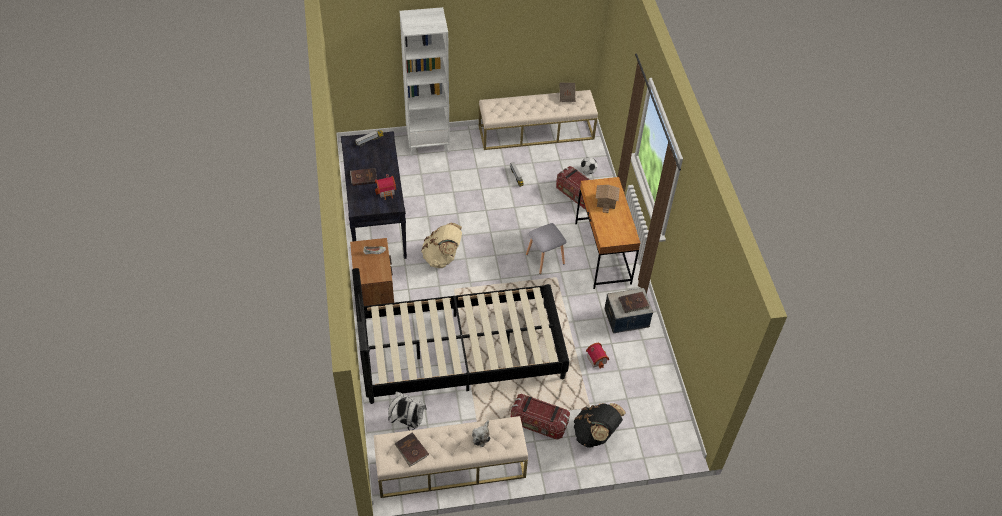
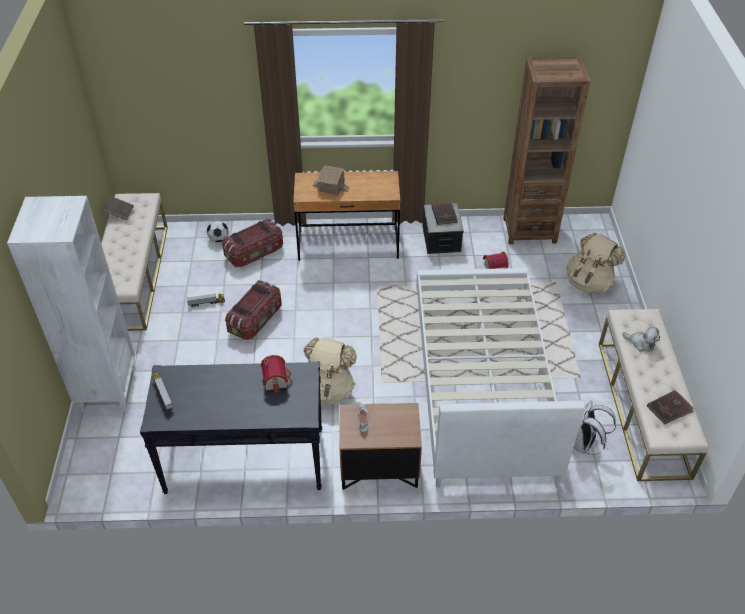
camera: 80 degrees left, 5 degrees down
(363, 177) = (241, 405): brown book -> none
(461, 353) = (481, 384): black bed -> white bed
(538, 423) = (578, 325): storage box -> storage box (256, 320)
(544, 258) = (347, 293): grey stool -> none
(595, 434) = (589, 282): black backpack -> beige backpack
(657, 387) = (529, 230): none -> brown bookcase

